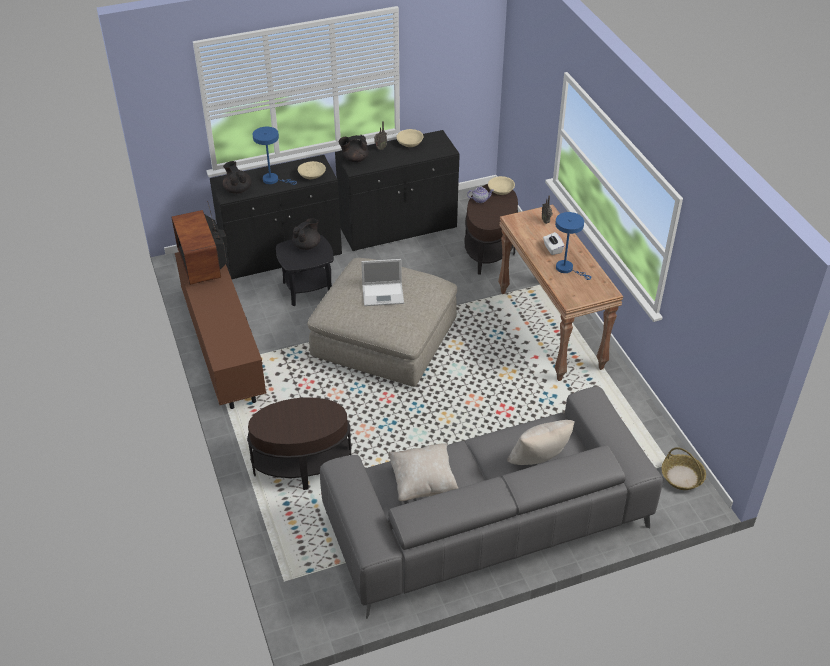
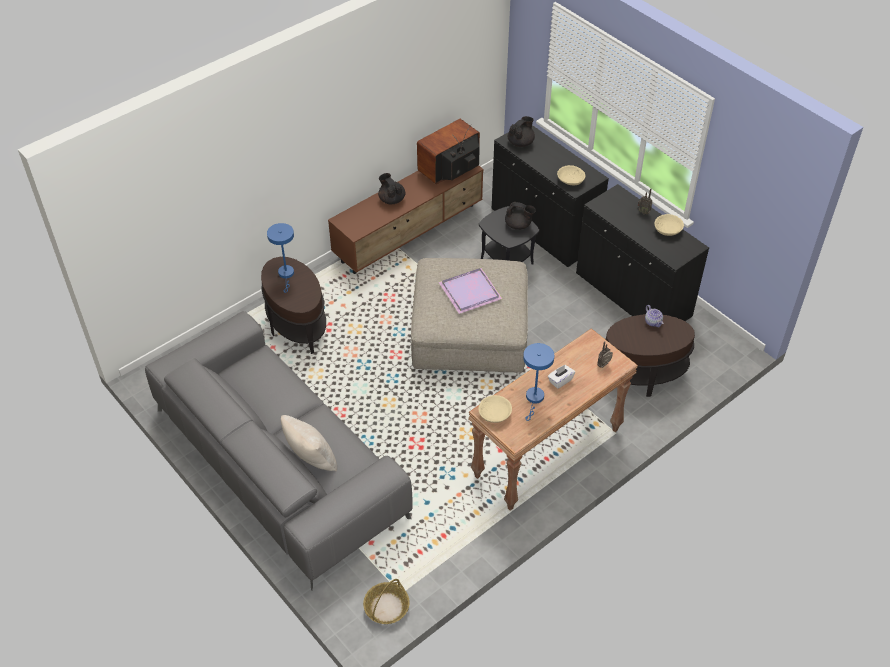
camera: 70 degrees right, 5 degrees up
(273, 180) = (548, 159): blue table lamp -> blue table lamp (286, 275)
(355, 159) = (615, 200): black teapot -> black teapot (391, 199)
(384, 294) = (471, 292): laptop -> purple tray
(423, 482) = (258, 385): beige pillow -> none
(501, 190) = (680, 334): beige bowl -> beige bowl (494, 414)

